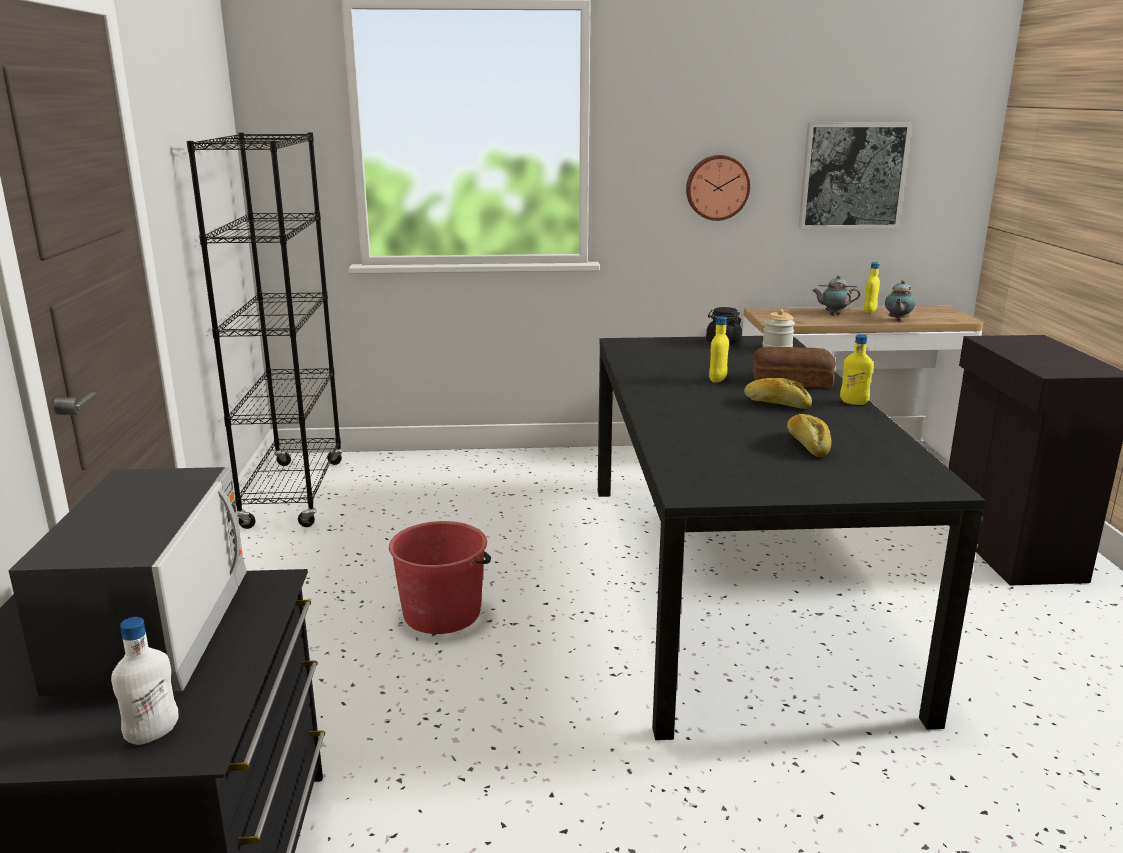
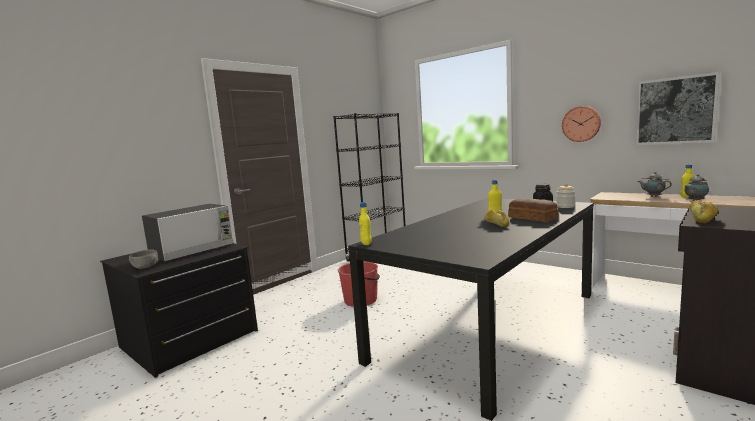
camera: 45 degrees right, 10 degrees down
(152, 734) = (145, 267): white bottle -> grey bowl
(808, 445) = (464, 238): bread -> bread (702, 219)
(853, 402) = (539, 228): yellow bottle -> yellow bottle (366, 243)

